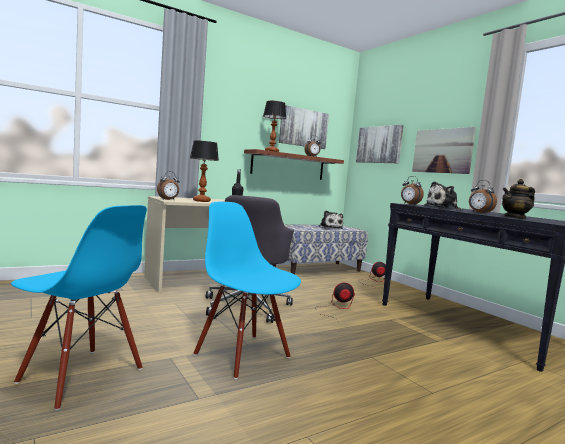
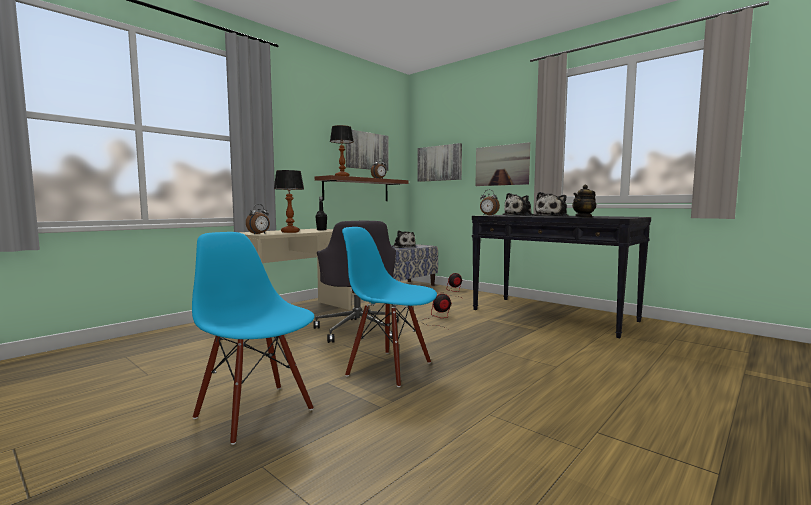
camera: 15 degrees left, 0 degrees up
(80, 376) = (255, 412): blue chair -> blue chair turned 150 degrees counterclockwise
(479, 213) = (552, 216): alarm clock -> plush toy

